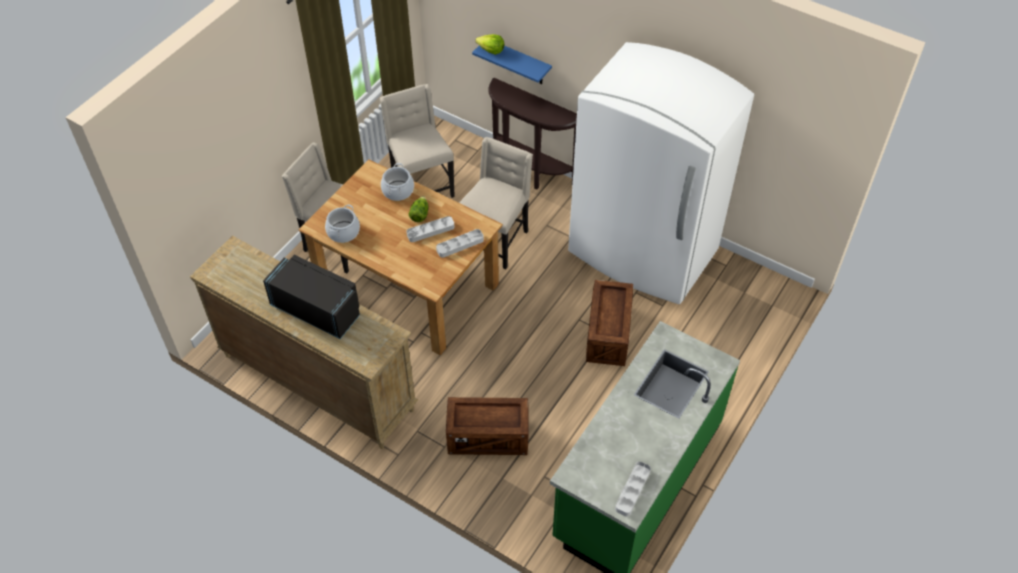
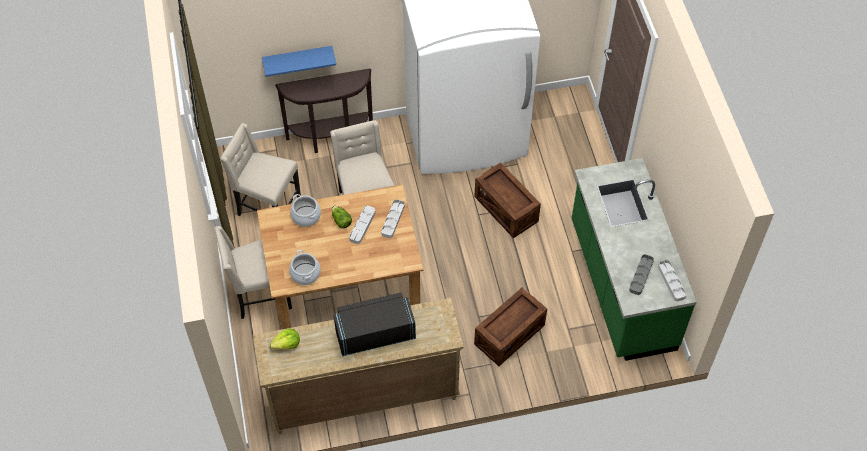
camera: 45 degrees left, 5 degrees up
(491, 50) = (277, 64): lettuce -> lettuce (287, 344)
(609, 460) = (641, 276): none -> grey tray

